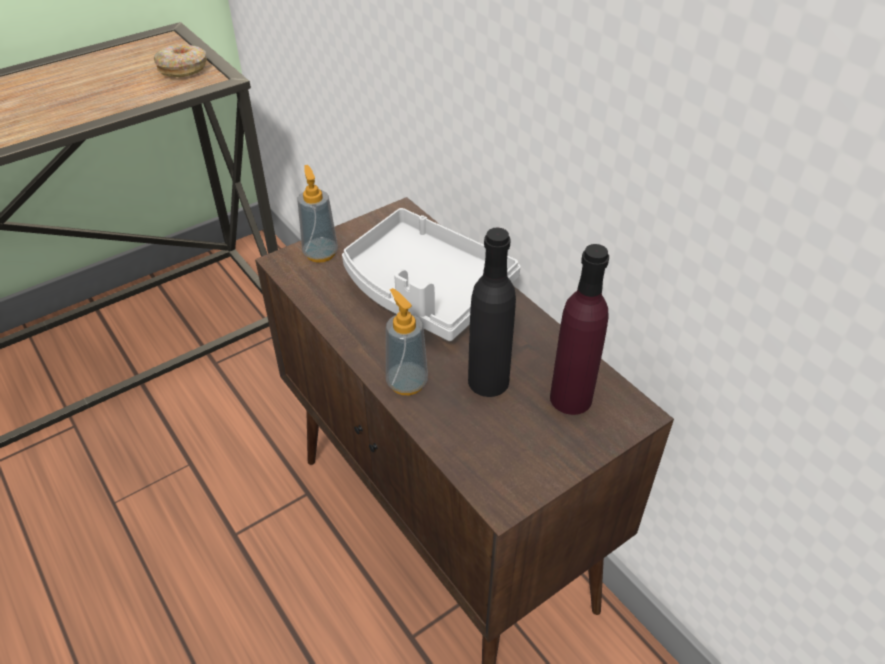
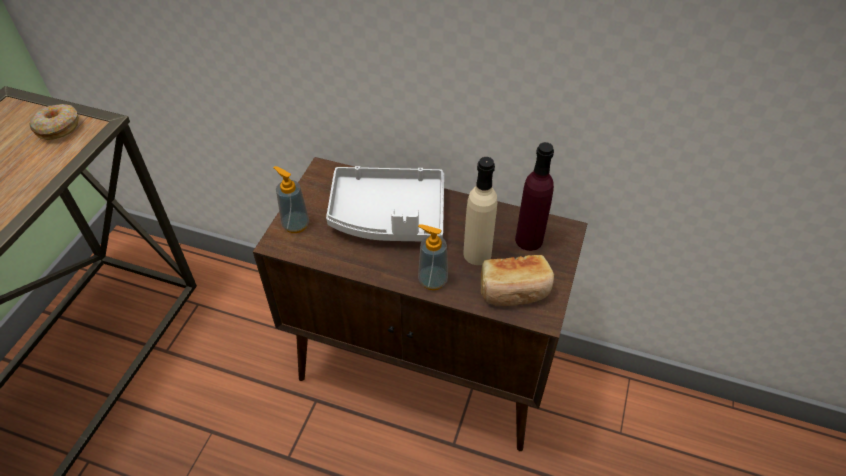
camera: 35 degrees left, 5 degrees up
(488, 381) = (477, 254): black bottle -> beige bottle
(494, 447) = (514, 290): none -> bread

